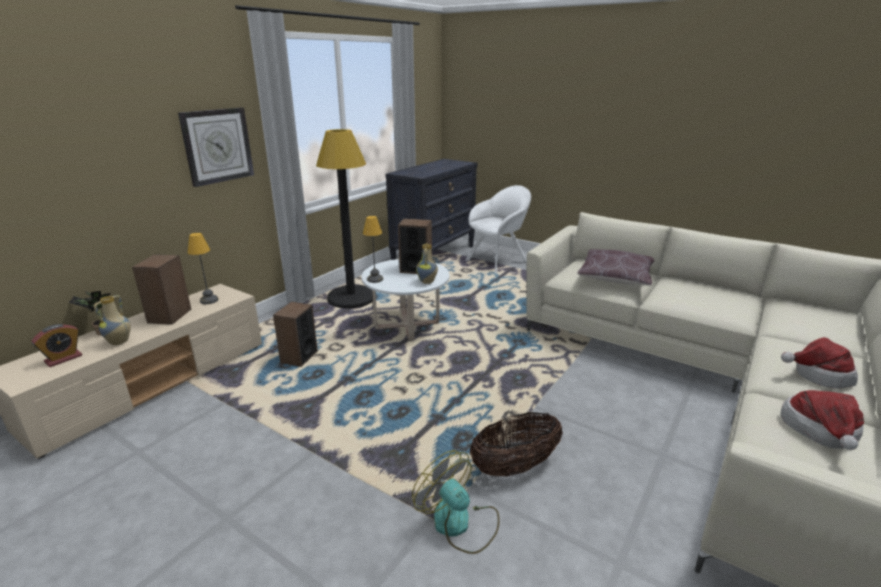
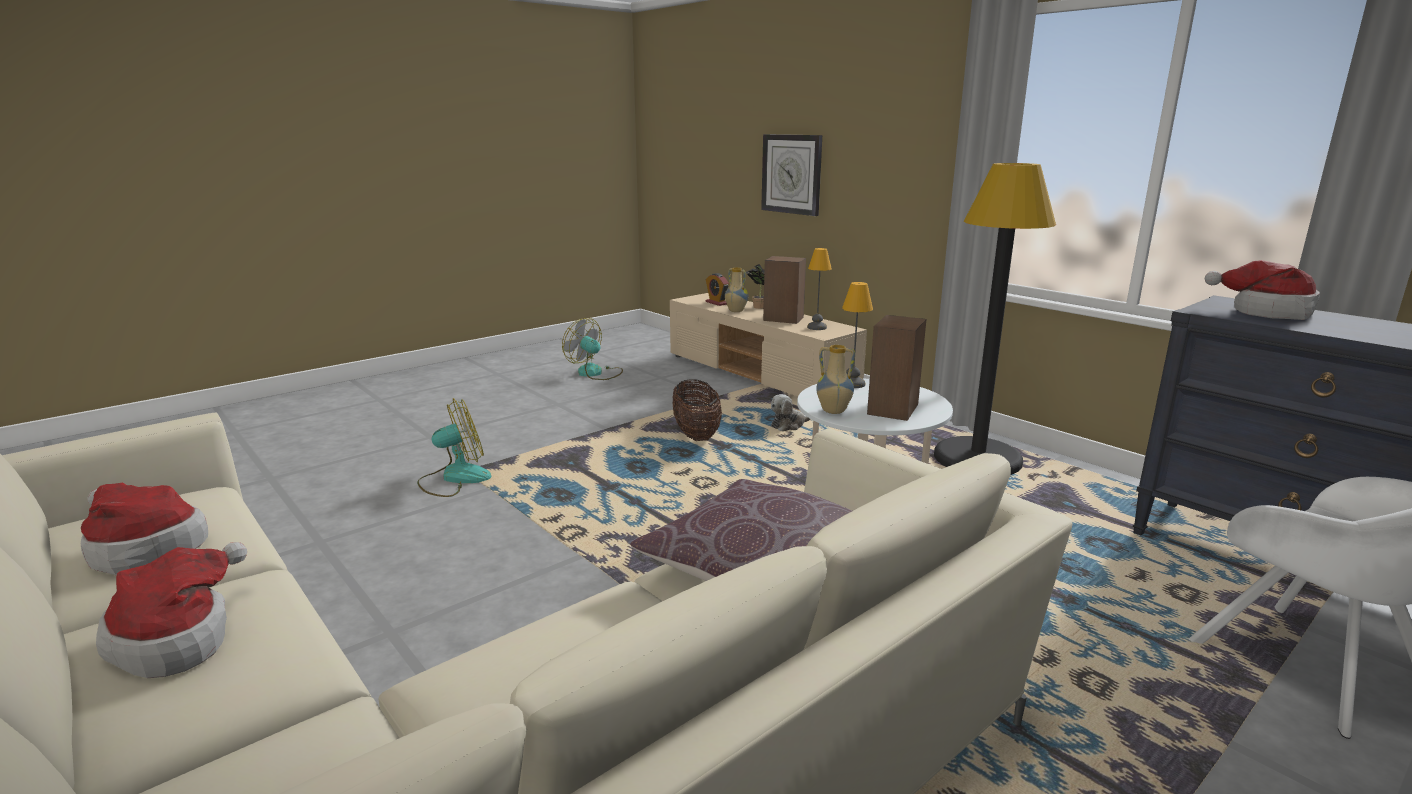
camera: 105 degrees right, 5 degrees down
(90, 521) = (595, 373): none -> fan
(217, 146) = (913, 164): wall clock -> wall clock (792, 174)
(299, 357) = (789, 425): speaker -> plush toy
(416, 171) = (1267, 312): none -> hat
(515, 466) = (490, 517): basket -> basket (696, 434)

